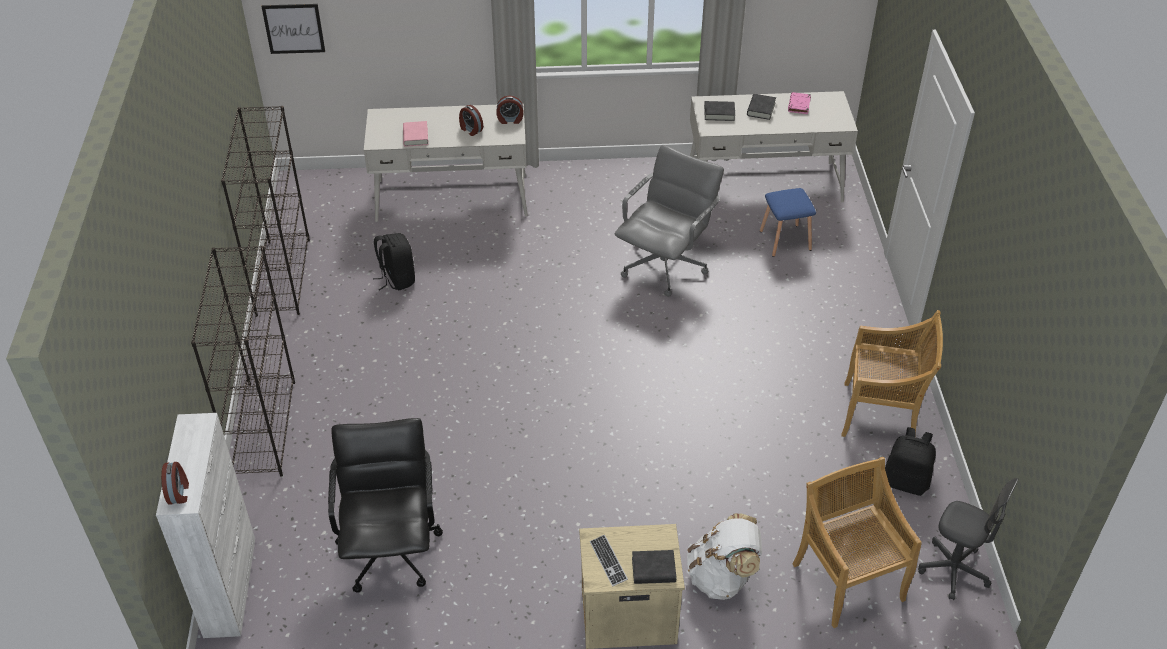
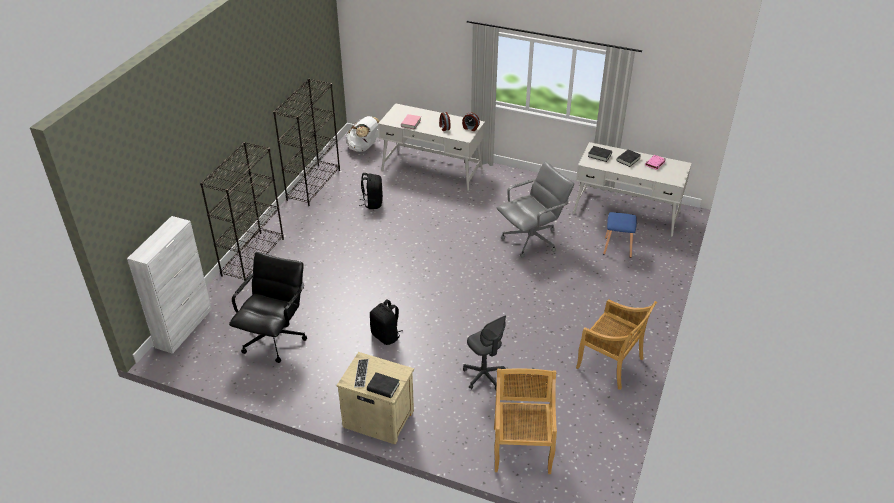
camera: 25 degrees right, 5 degrees down
(179, 493) = (144, 251): alarm clock -> none
(293, 28) = (363, 45): picture -> none
(722, 577) = (446, 419): white backpack -> white backpack (363, 148)
(906, 481) = (599, 407): black backpack -> black backpack (386, 336)
(953, 570) = (595, 468): grey office chair -> grey office chair (484, 376)

